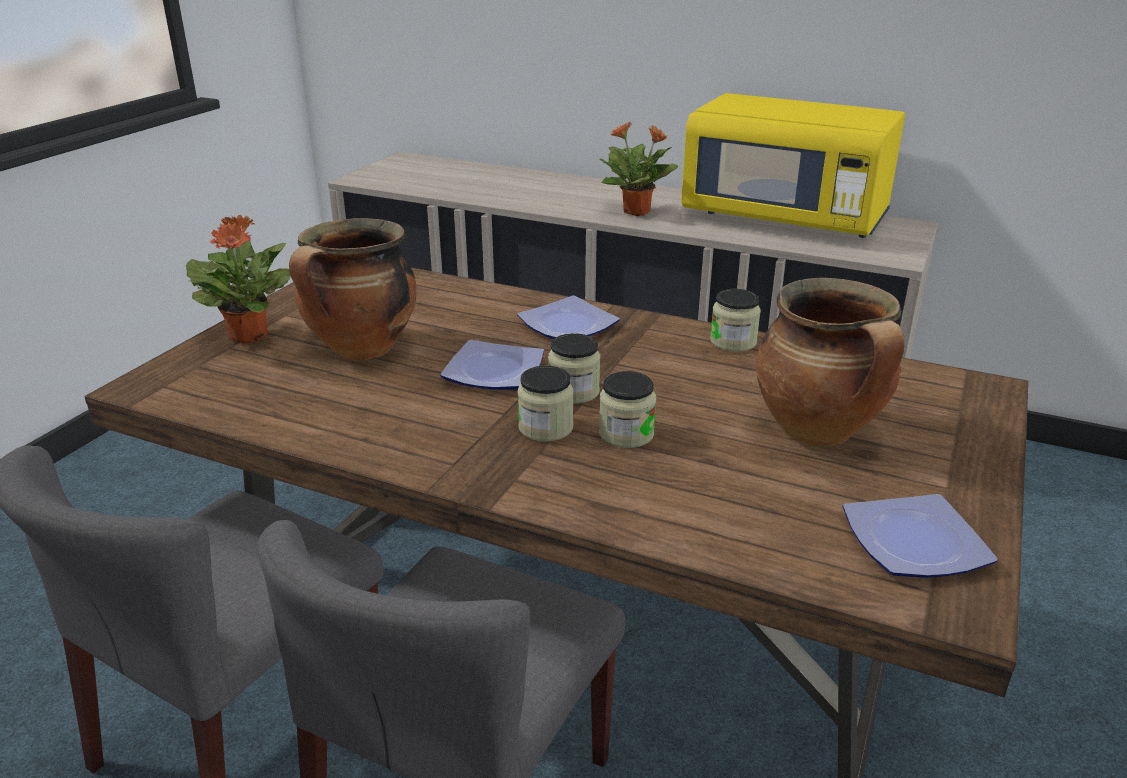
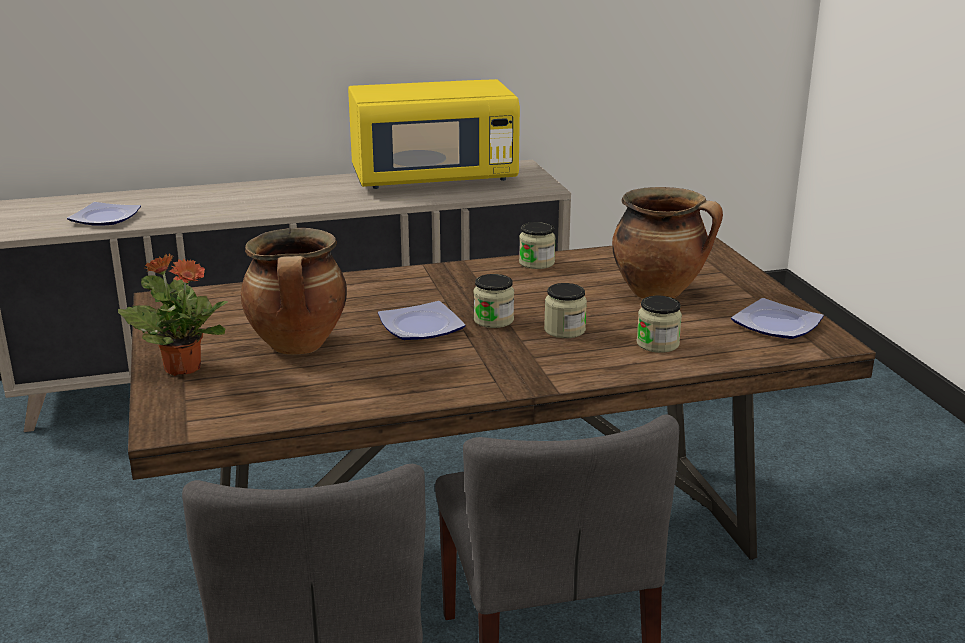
camera: 40 degrees left, 5 degrees down
(546, 428) = (513, 344): jar -> jar (657, 344)
(566, 325) = (415, 286): plate -> plate (104, 218)
(637, 212) = (319, 200): potted plant -> none

